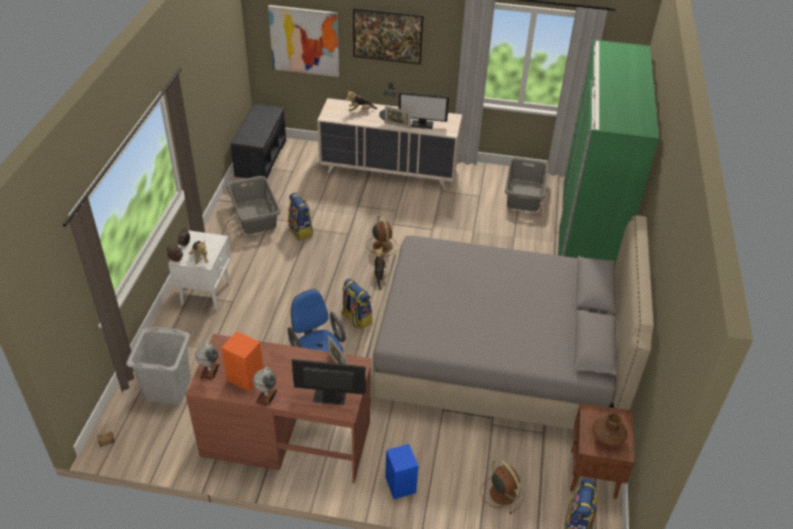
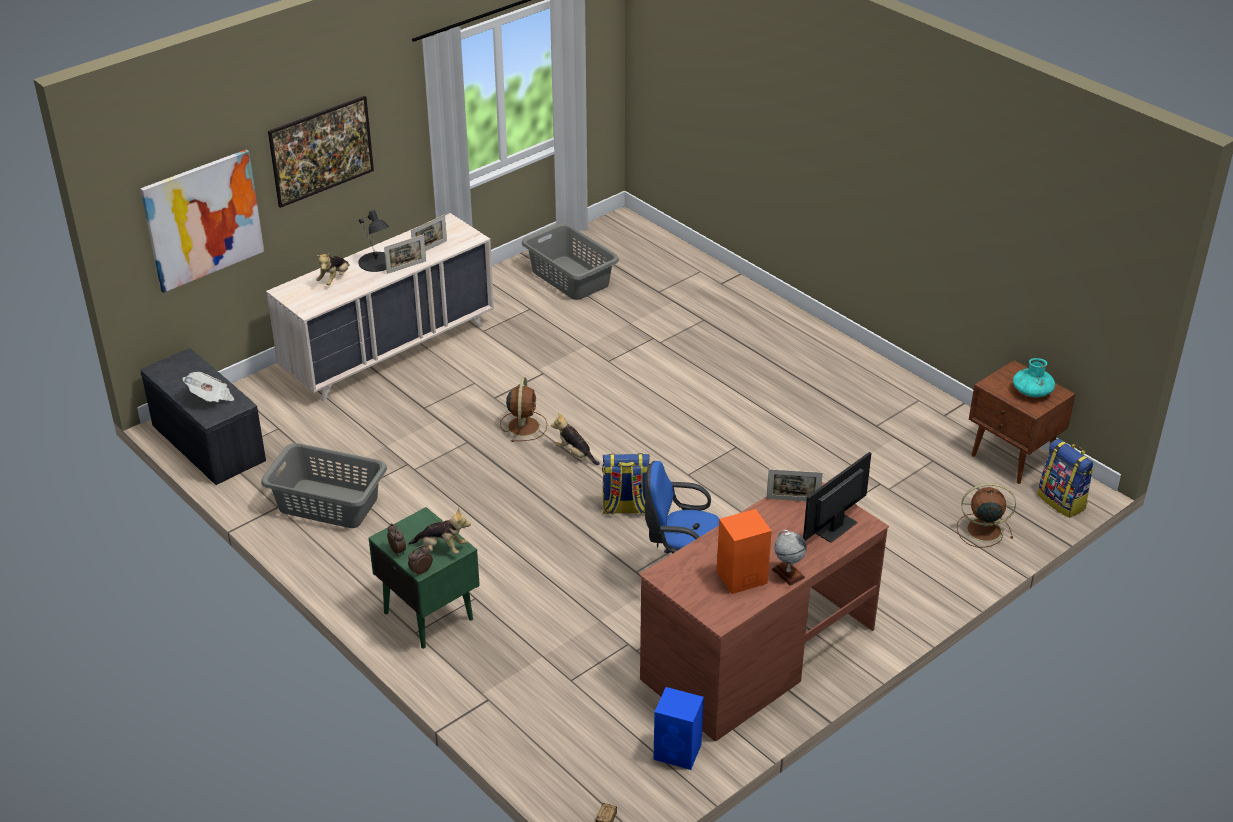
camera: 50 degrees left, 5 degrees down
(168, 389) = (571, 725): grey laundry basket -> none
(206, 292) = (428, 614): white nightstand -> green nightstand
(209, 371) = (701, 601): globe -> none
(253, 132) = (211, 398): none -> newspaper
(301, 231) = (411, 477): backpack -> none
(382, 245) = (523, 425): brown fan -> brown fan turned 75 degrees clockwise
(401, 485) = (909, 596): blue speaker -> blue speaker (678, 752)
(422, 124) = (430, 248): monitor -> picture frame
(495, 356) = (797, 435): grey bed -> none
(586, 235) = (688, 274): green wardrobe -> none
(607, 437) = (1032, 391): brown vase -> turquoise vase

